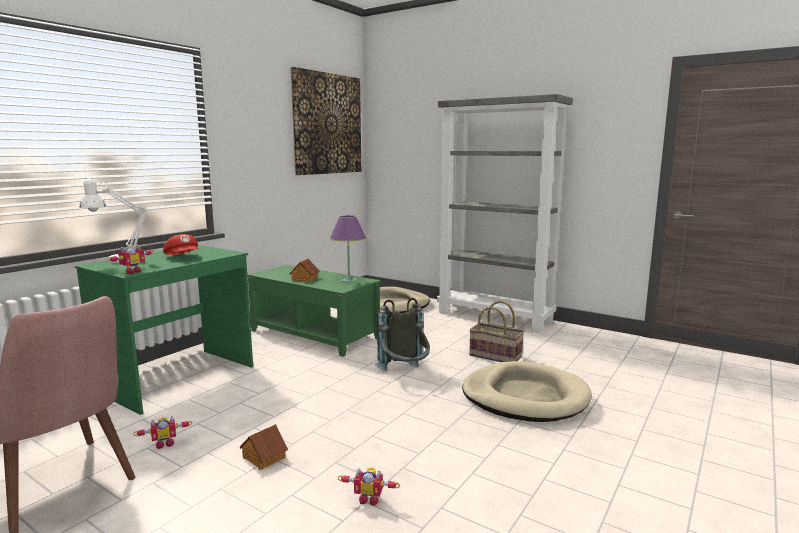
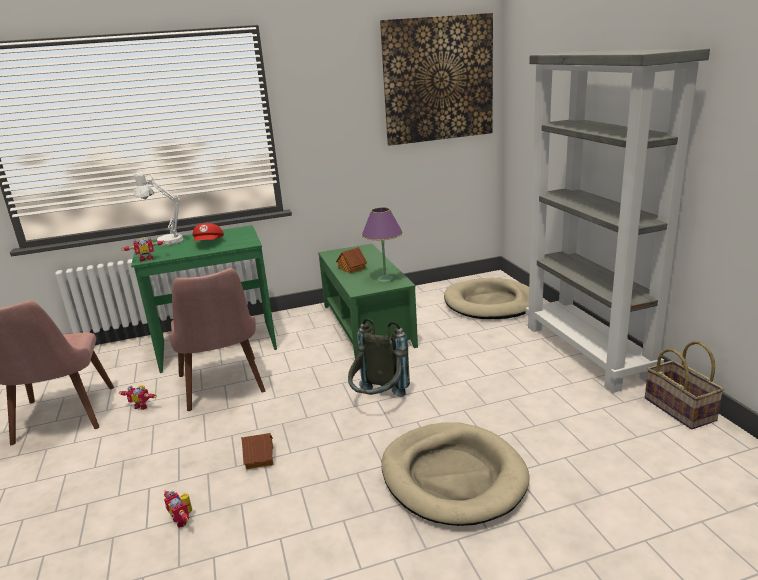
camera: 40 degrees right, 10 degrees up
(245, 405) = (224, 389): none -> pink chair
(263, 458) = (174, 446): toy house -> toy house (259, 458)
(496, 356) = (504, 409): basket -> basket (680, 409)

